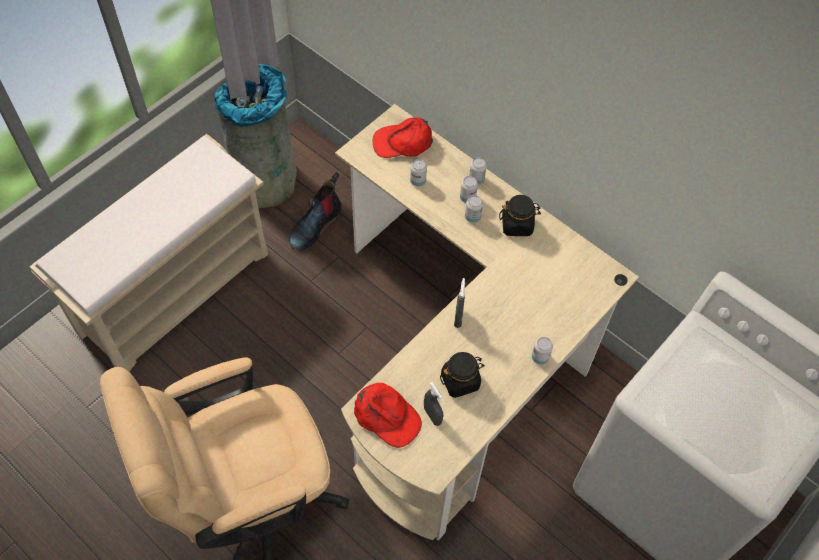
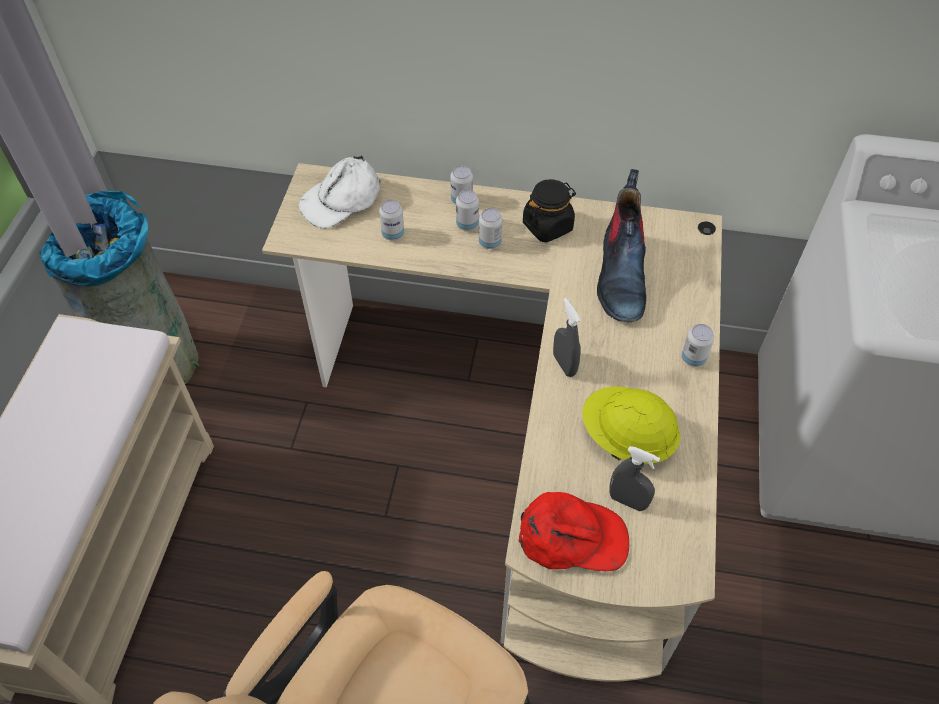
camera: 30 degrees left, 5 degrees down
(315, 224) = (252, 380): boot -> boot (621, 276)
(403, 142) = (342, 200): red cap -> white cap
(460, 381) = (626, 438): black jar -> yellow hard hat

